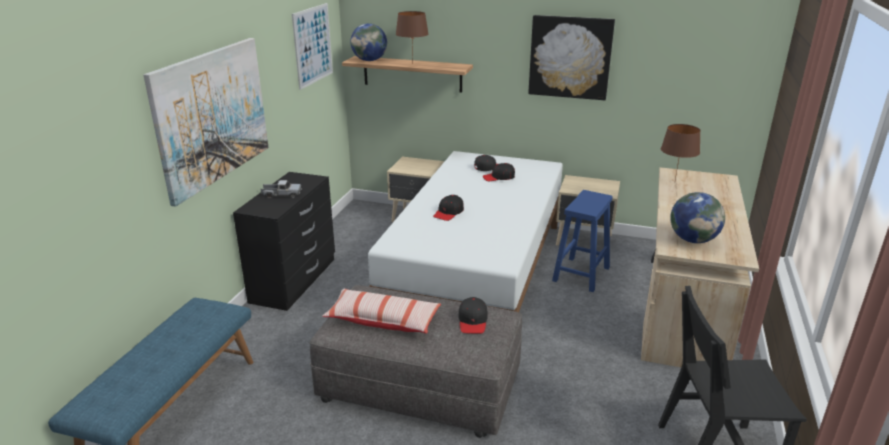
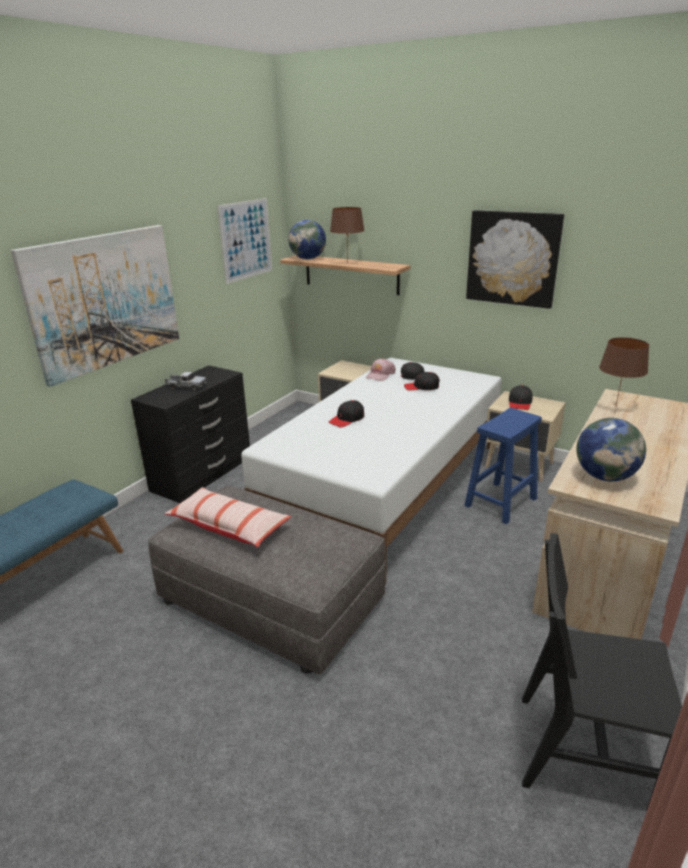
camera: 15 degrees right, 0 degrees up
(454, 169) = (380, 375): none -> pink cap
(473, 321) = (321, 540): black cap -> black cap (520, 403)

